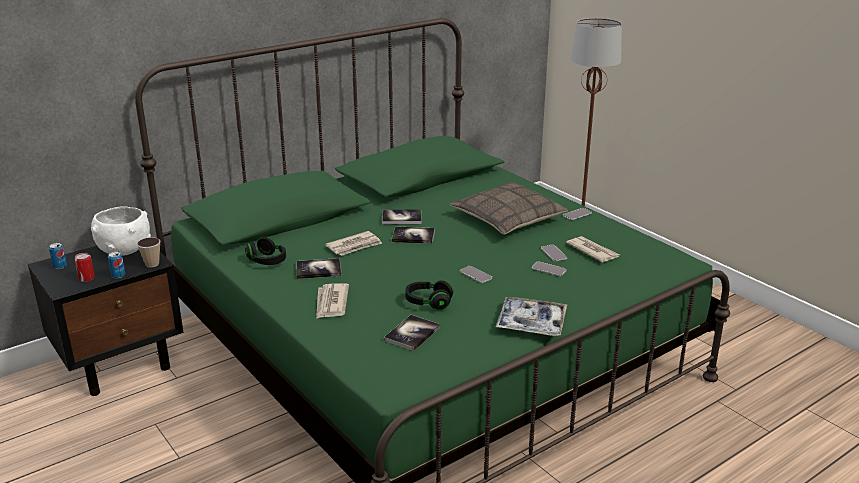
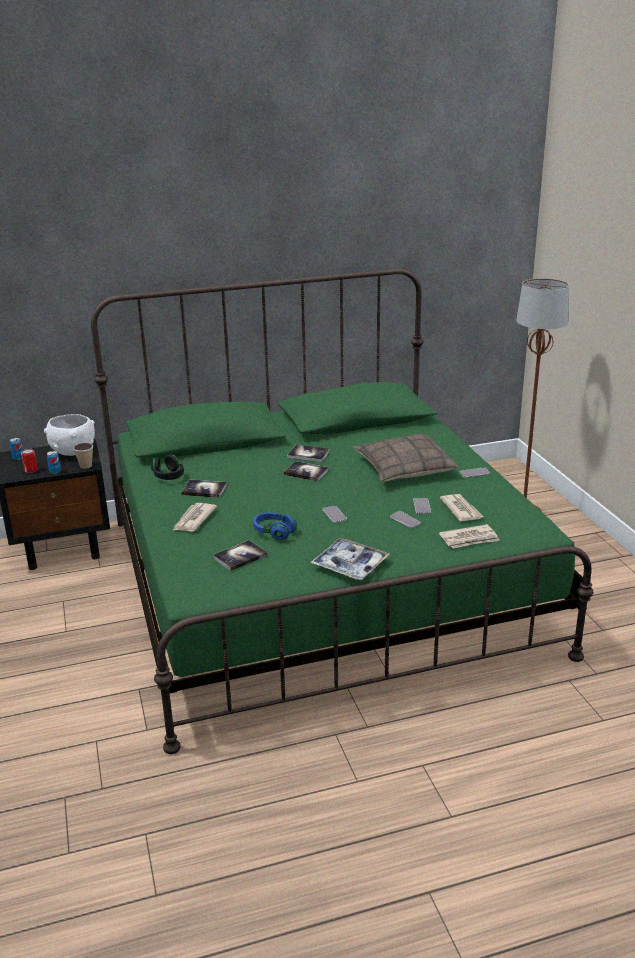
camera: 20 degrees right, 0 degrees up
(354, 246) = (249, 474): newspaper -> newspaper (469, 539)
(428, 303) = (274, 532): black headphones -> blue headphones

